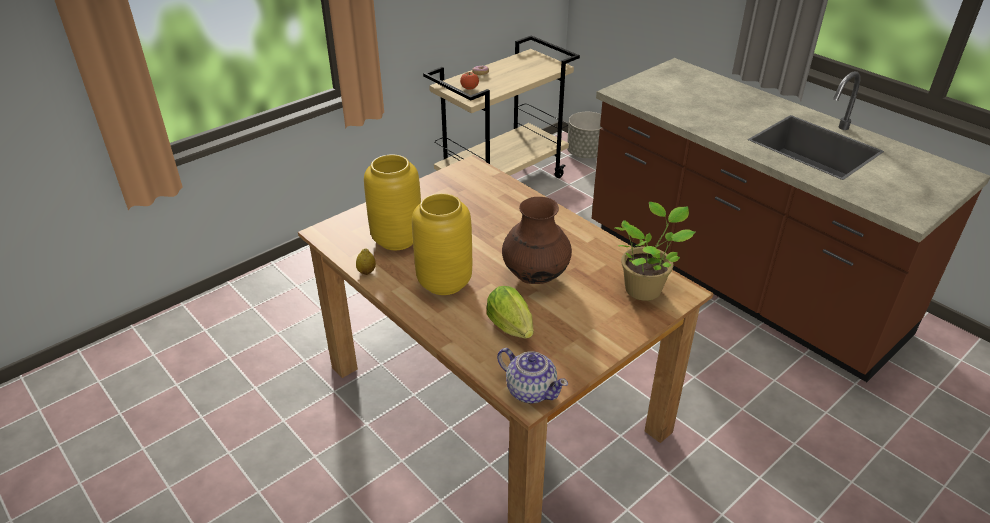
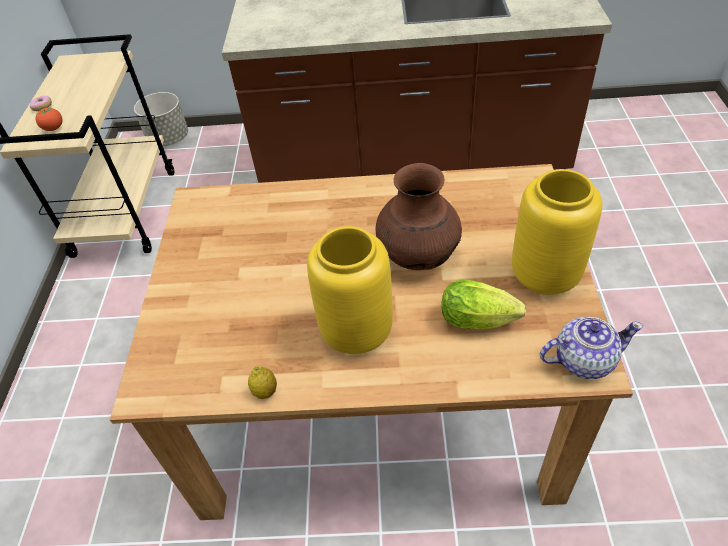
camera: 45 degrees left, 10 degrees up
(396, 239) = (238, 330): yellow vase -> yellow vase (543, 276)
(645, 288) = (508, 197): potted plant -> none

